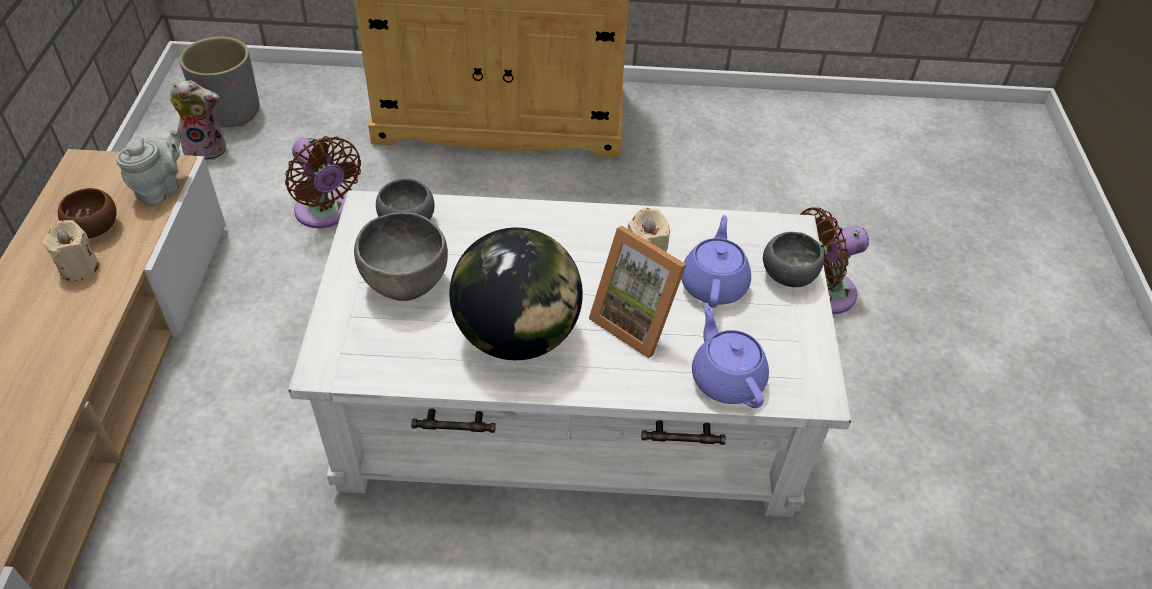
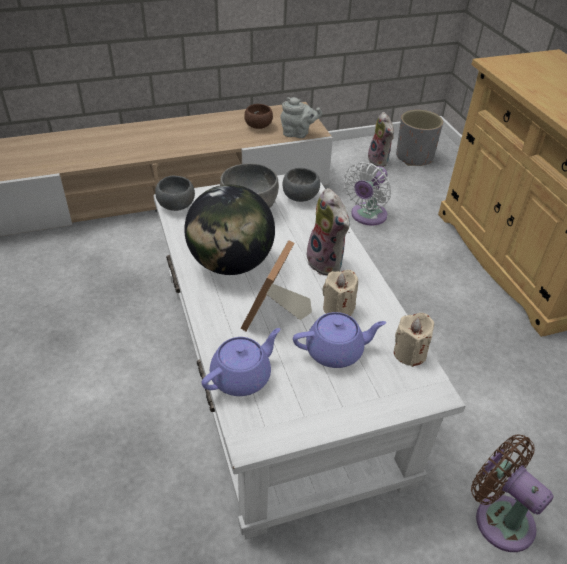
camera: 70 degrees right, 5 degrees down
(79, 267) = (231, 131): beige candle -> beige candle (409, 353)
(325, 213) = (367, 216): brown fan -> white fan
(561, 241) = (327, 263): none -> plush toy
(789, 277) = (374, 398): grey bowl -> grey bowl (175, 206)

